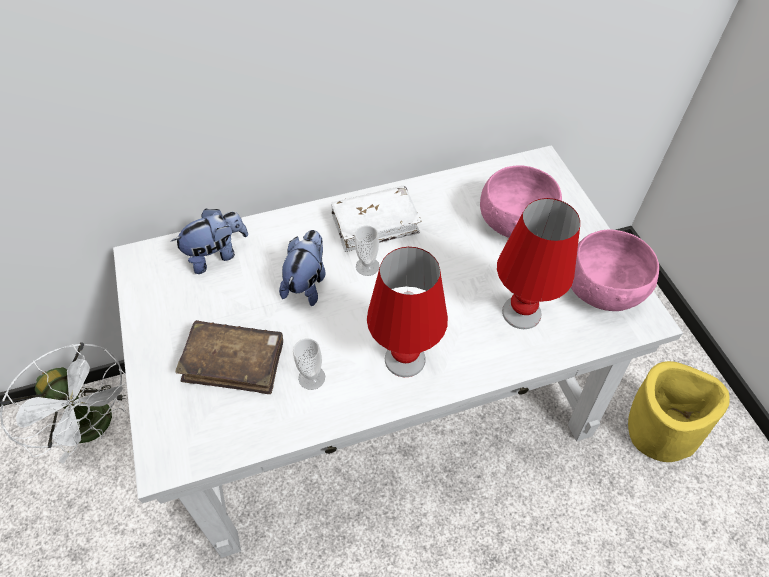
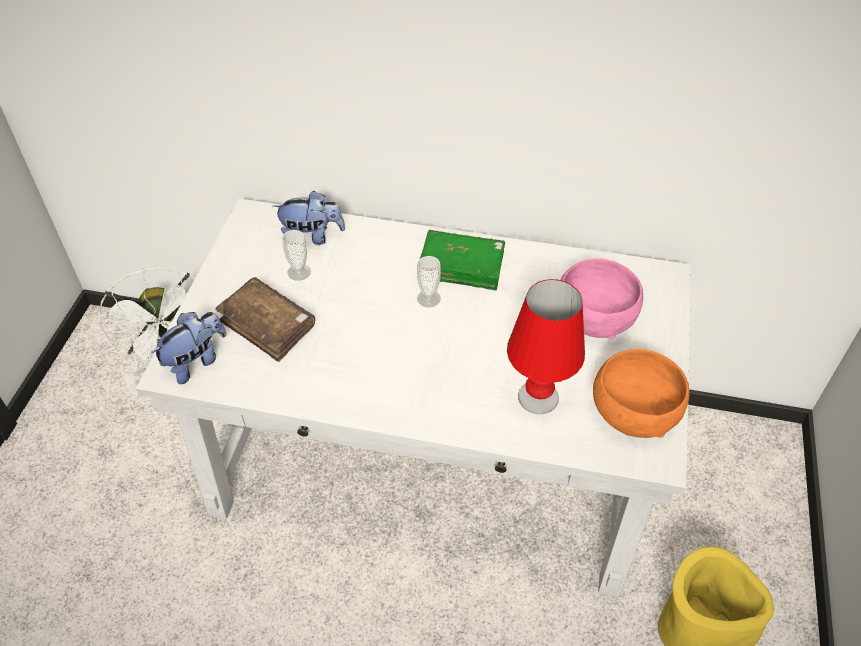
camera: 30 degrees right, 5 degrees down
(307, 283) = (368, 290): plush toy -> plush toy (196, 361)
(311, 377) = (318, 365): cup -> cup (299, 272)
(375, 224) = (461, 267): white book -> green book
(404, 358) = (404, 386): red table lamp -> none
(601, 290) = (632, 413): pink bowl -> orange bowl

